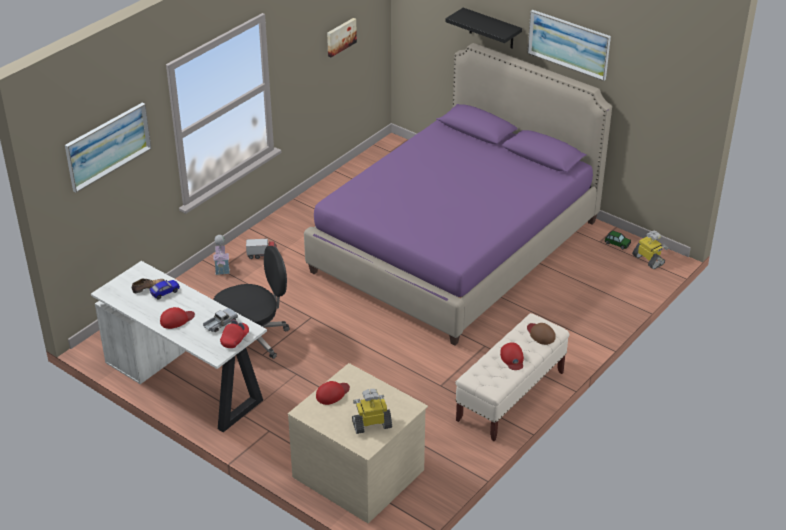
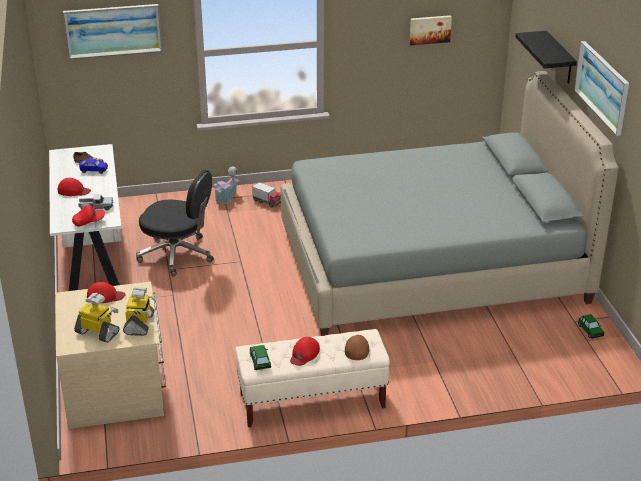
camera: 40 degrees right, 5 degrees down
(456, 246) = (431, 264): purple bed -> grey bed
(490, 381) = (260, 361): none -> toy car
(648, 260) = (604, 359): toy robot -> toy robot (140, 324)

